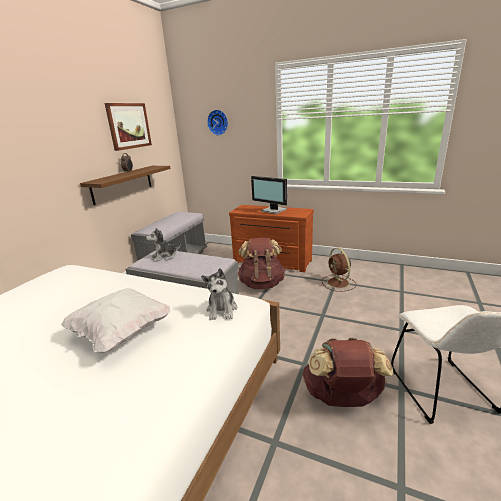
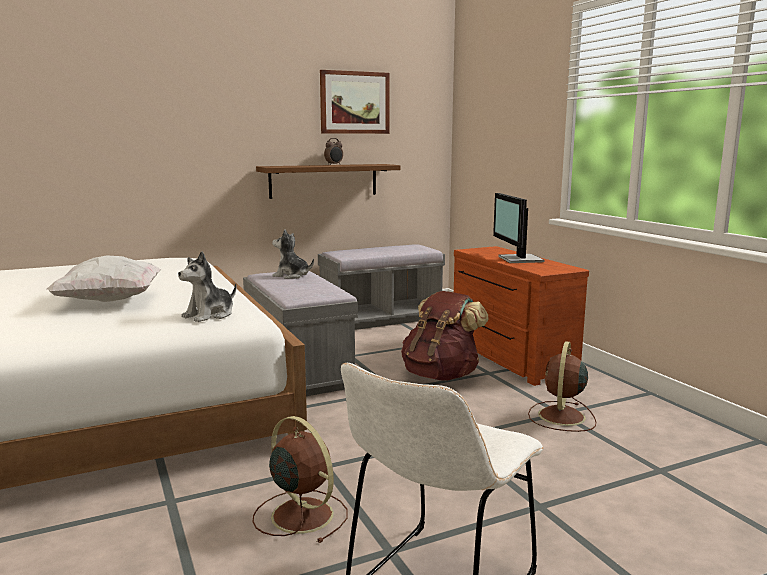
camera: 40 degrees right, 10 degrees down
(218, 122) = (497, 105): wall clock -> none
(342, 398) = (300, 514): brown backpack -> brown fan

